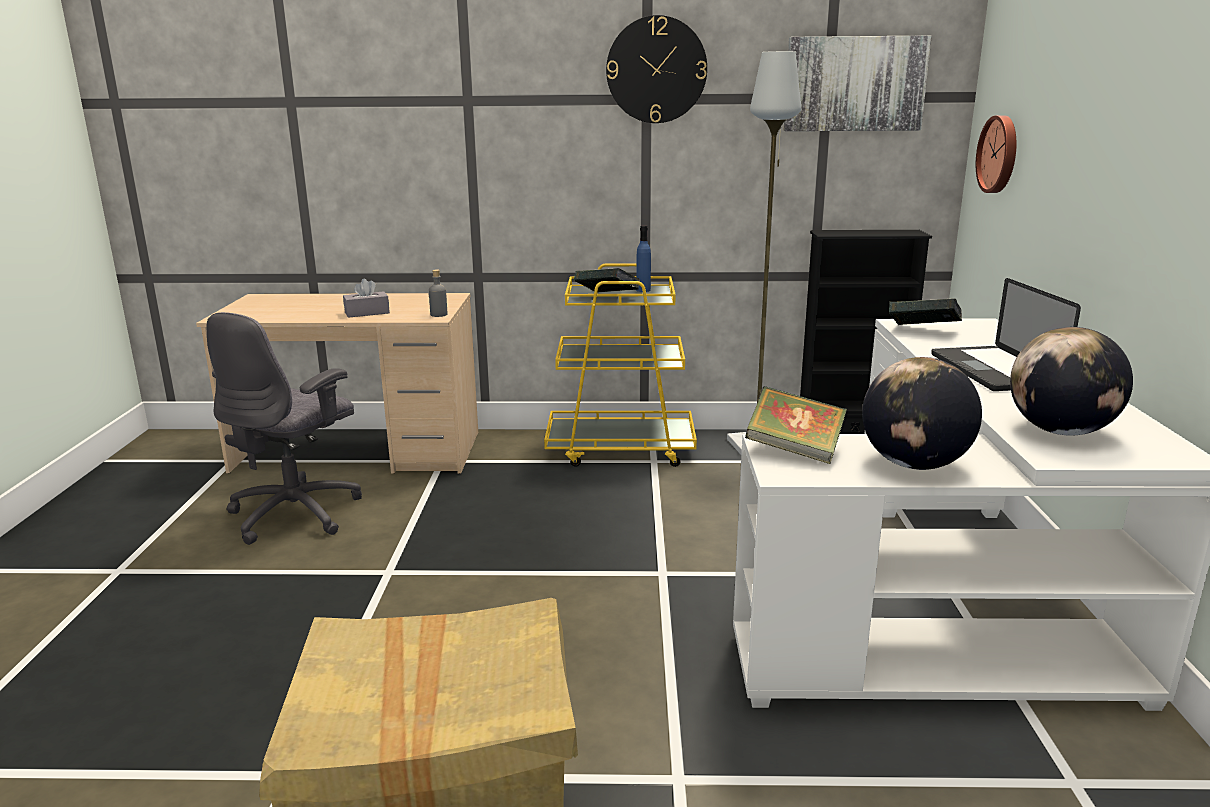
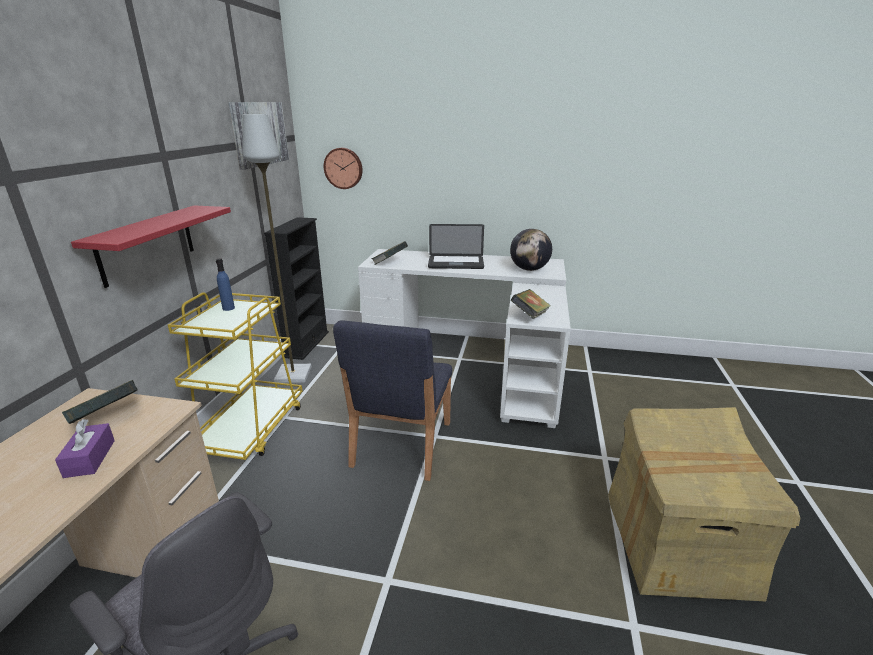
camera: 80 degrees left, 5 degrees up
(367, 313) = (90, 458): grey tissue box -> purple tissue box
(439, 314) = (164, 407): grey bottle -> none
(587, 188) = (147, 244): none -> red shelf
(607, 298) = (236, 322): book -> book (108, 418)
(629, 548) = (401, 444): none -> blue chair
(656, 70) = (166, 130): wall clock -> none
(914, 464) = (545, 298): globe -> none

